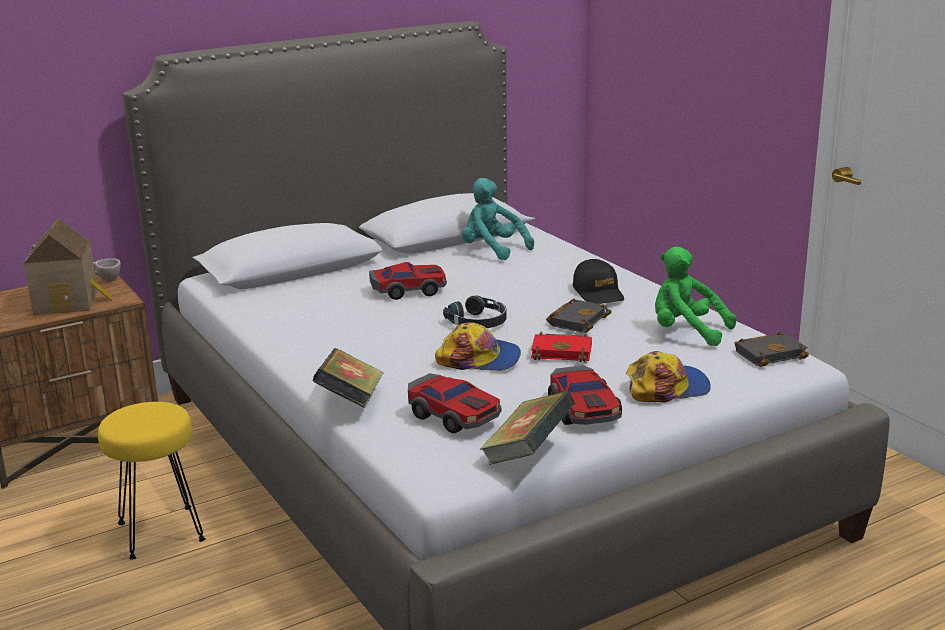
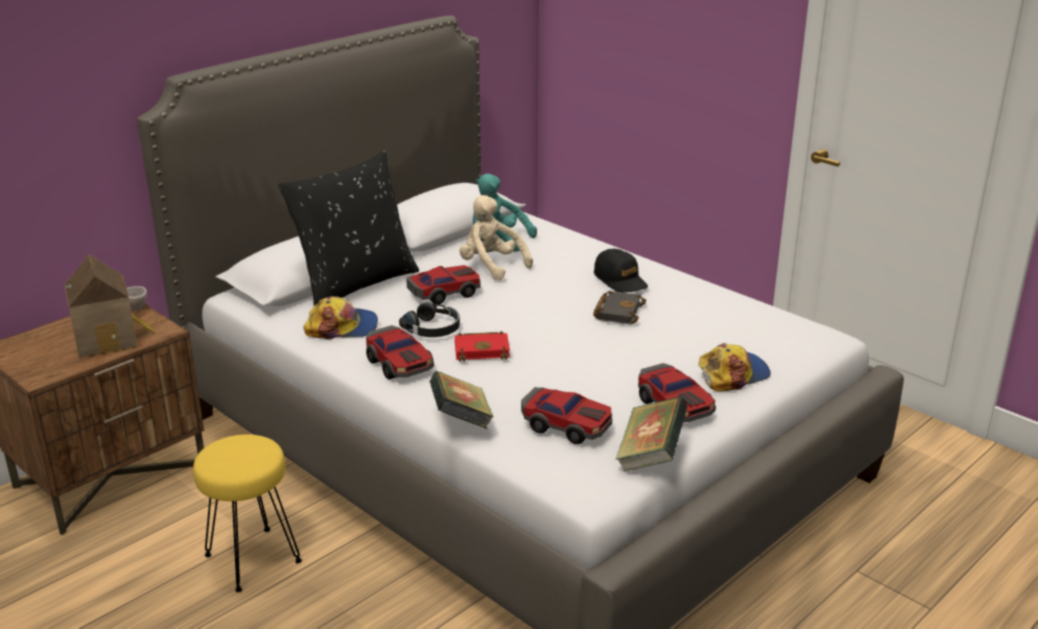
camera: 15 degrees left, 5 degrees up
(323, 346) = (399, 363): none -> toy car
(326, 276) = (355, 284): none -> black pillow
(471, 271) = (491, 266): none -> beige plush toy
(478, 322) = (530, 322): black headphones -> black headphones (433, 328)
(479, 359) = (555, 362): cap -> cap (342, 327)
(563, 352) = (623, 346): red book -> red book (483, 350)
(686, 332) = (718, 314): green plush toy -> none
(770, 353) = (799, 330): black book -> none

